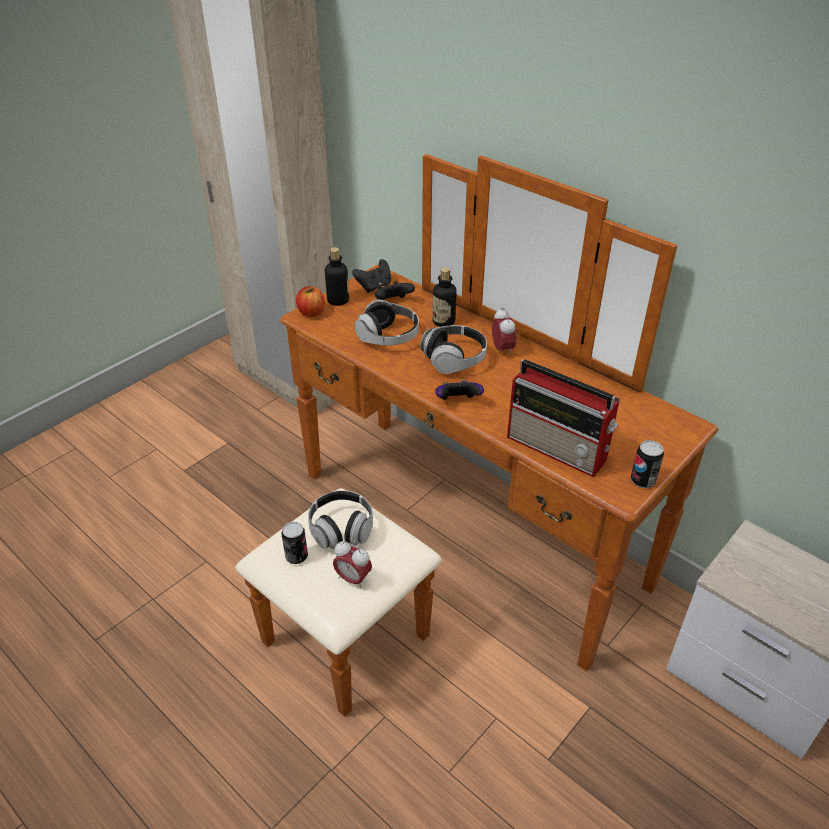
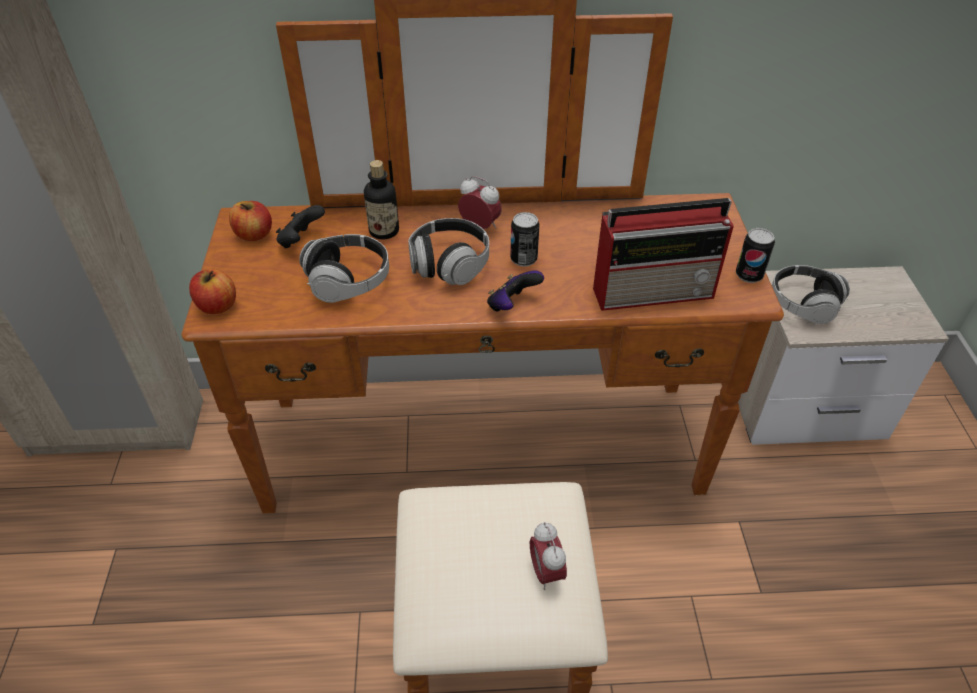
camera: 45 degrees left, 5 degrees up
(296, 556) = (463, 600): can -> can (523, 259)
(338, 300) = (232, 273): bottle -> none
(341, 529) = (472, 532): headphones -> headphones (803, 304)
(353, 579) = (546, 572): alarm clock -> alarm clock turned 90 degrees clockwise
(374, 286) = (254, 234): black game controller -> apple

